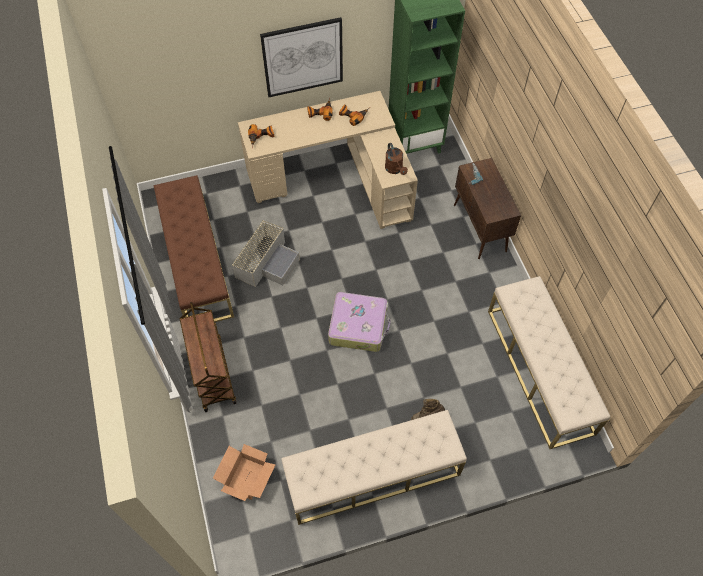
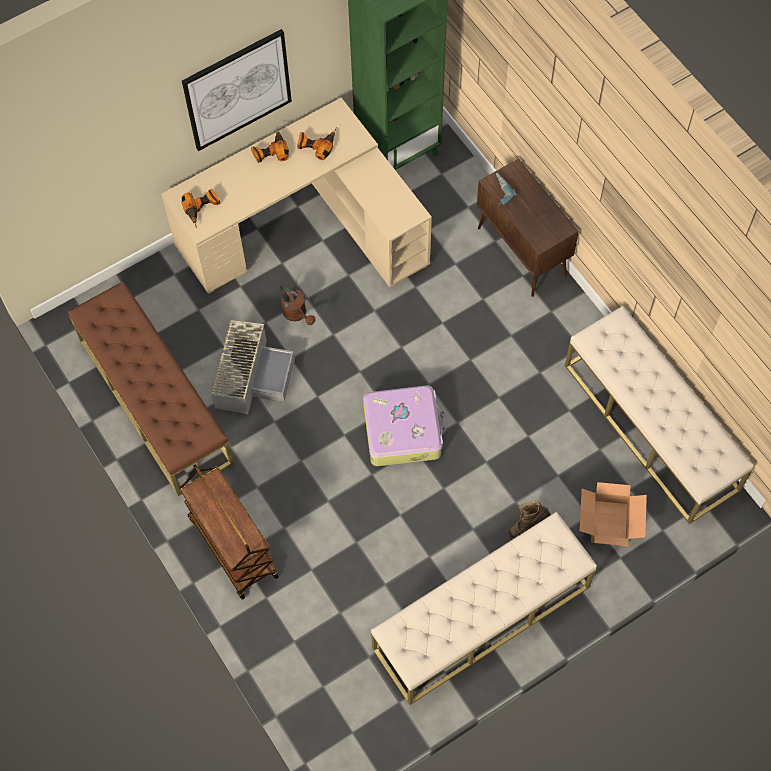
camera: 15 degrees left, 5 degrees up
(246, 478) = (324, 667): cardboard box -> cardboard box (608, 523)
(395, 169) = (397, 209): brown watering can -> brown watering can (297, 314)

